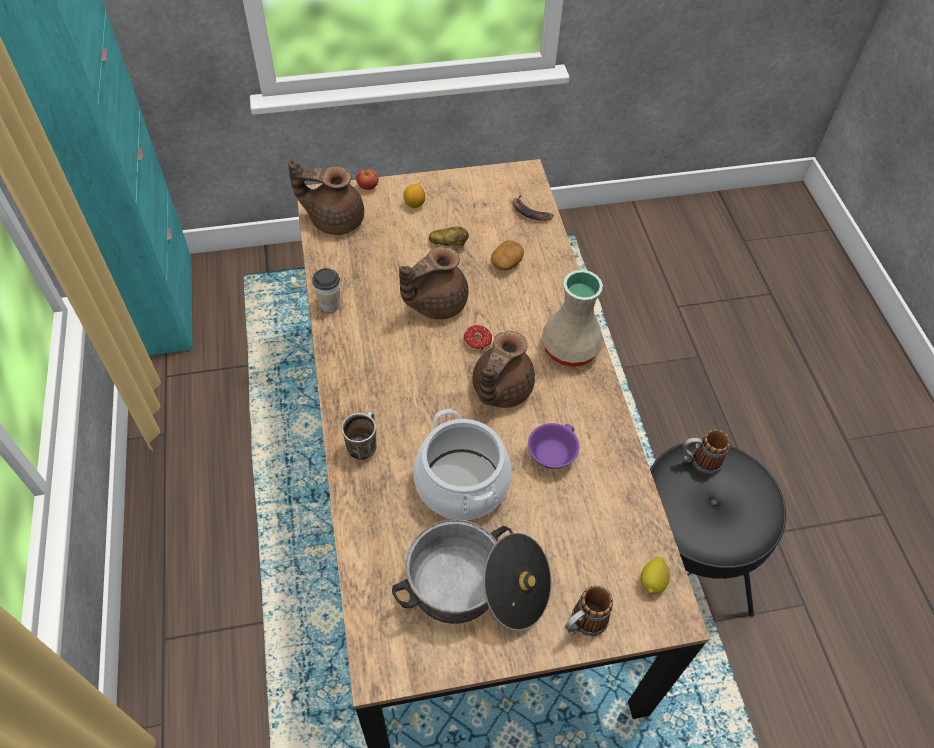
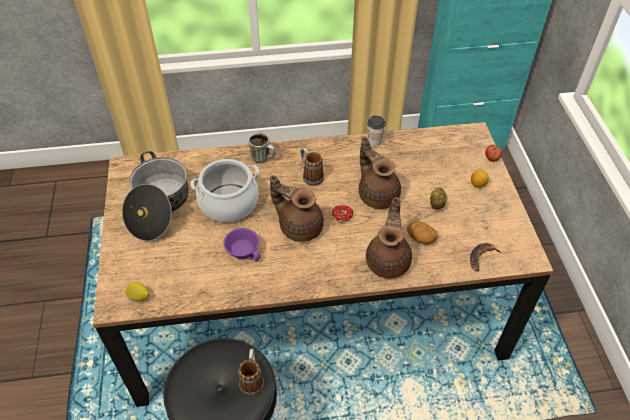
camera: 95 degrees right, 5 degrees down
(334, 219) = (454, 142): brown teapot -> brown teapot (388, 260)
(570, 350) = (334, 271): beige vase -> none
(583, 624) = (122, 256): mug -> mug (310, 175)

